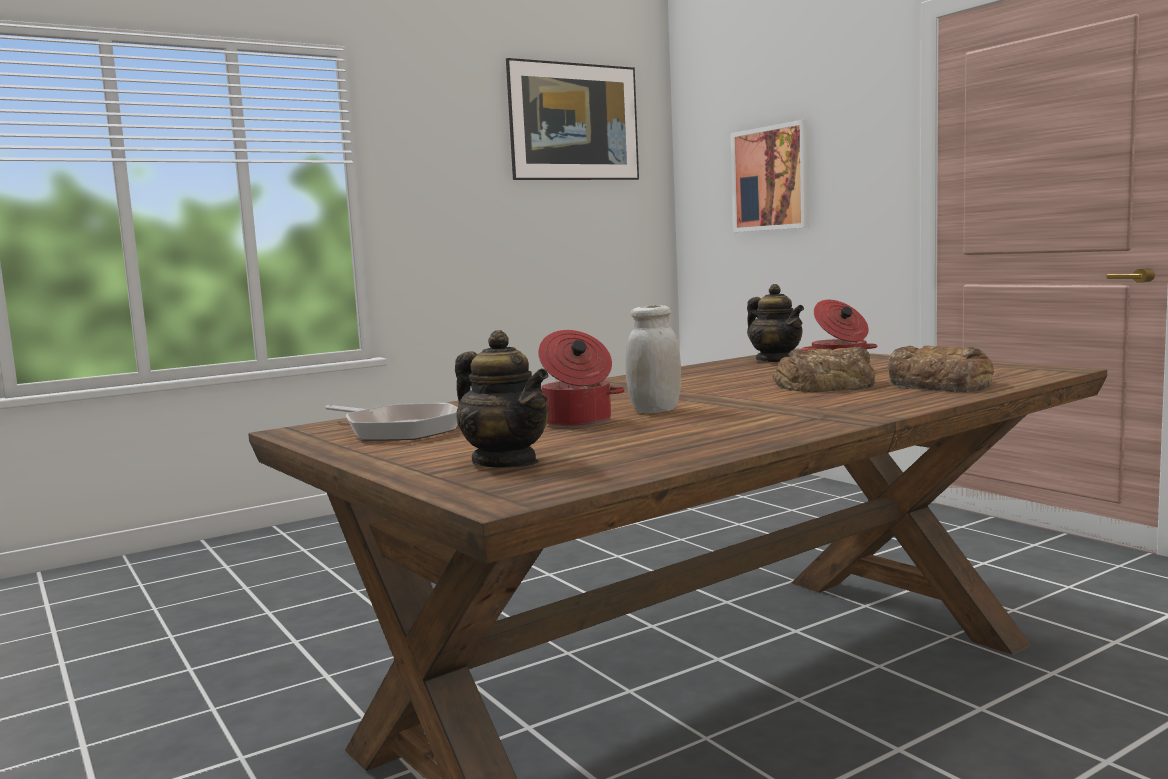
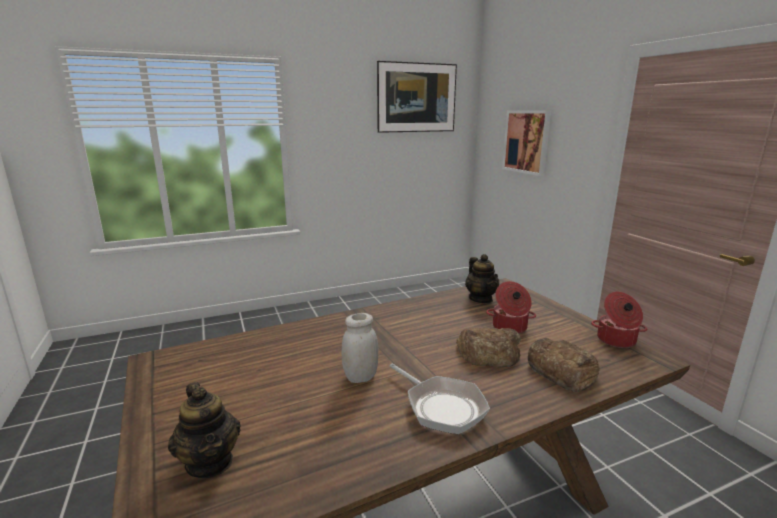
camera: 10 degrees right, 10 degrees up
(398, 430) = (201, 374): frying pan -> frying pan (441, 406)
(577, 422) = (303, 388): cooking pot -> cooking pot (616, 340)

